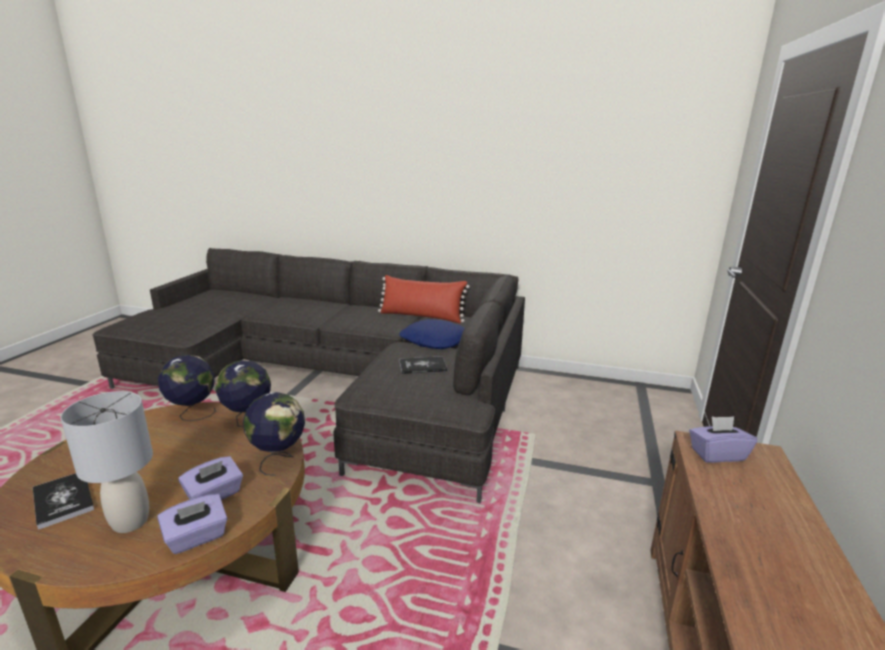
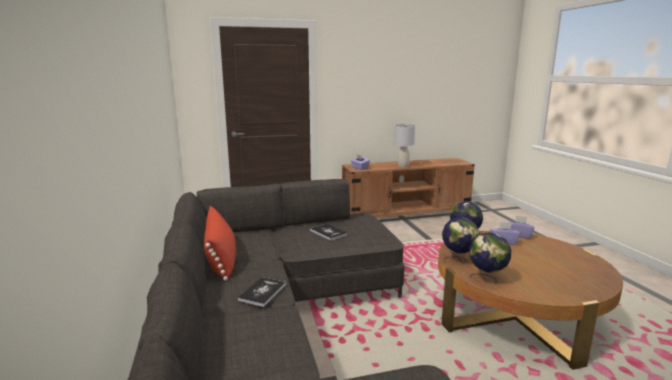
camera: 120 degrees left, 5 degrees down
(63, 500) = (577, 269): book -> book (262, 292)
(130, 521) = (544, 249): grey table lamp -> grey table lamp (403, 166)
(434, 341) = (276, 242): blue pillow -> none

